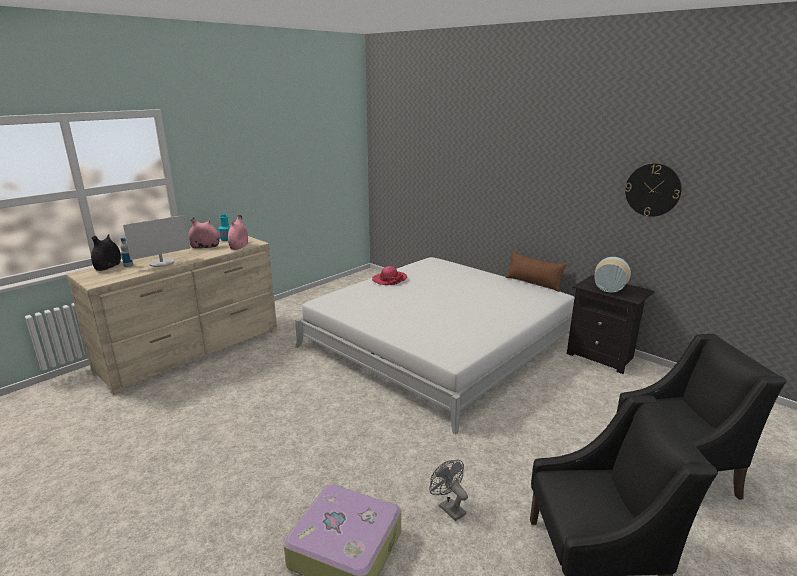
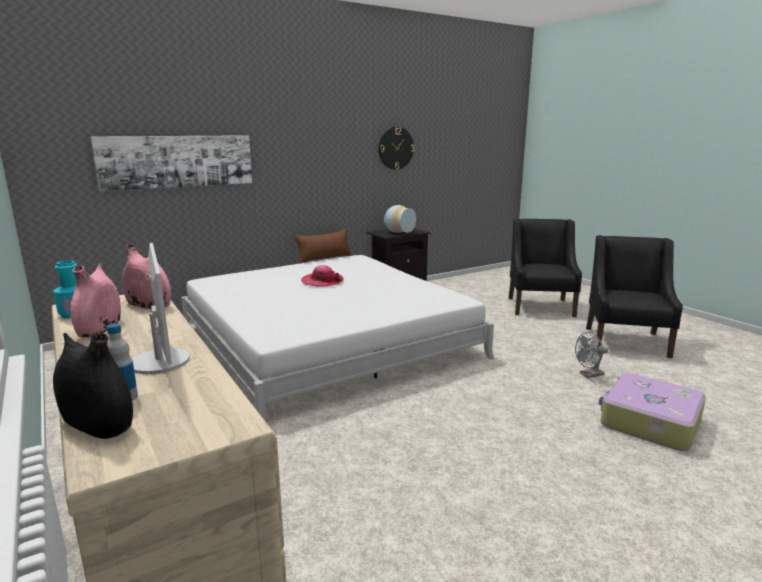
camera: 75 degrees left, 5 degrees down
(389, 279) = (242, 301): hat -> hat (322, 281)
(443, 168) = (177, 161): none -> picture

